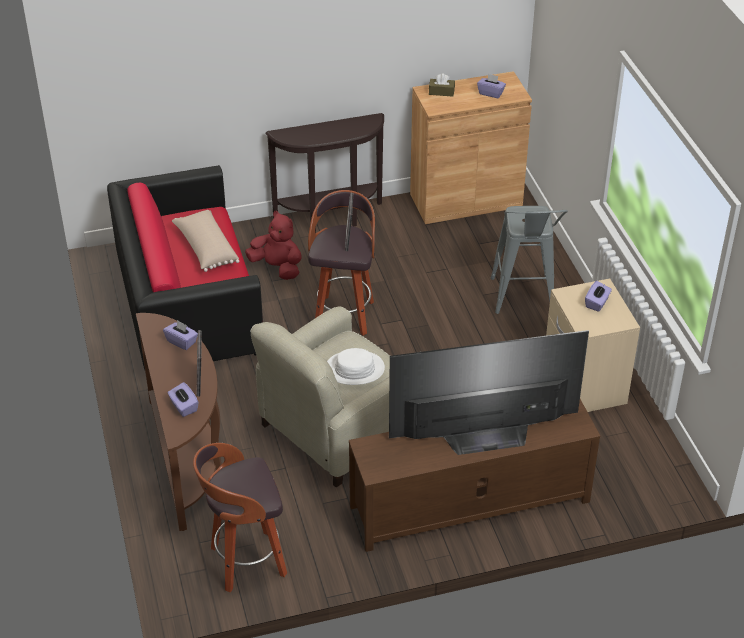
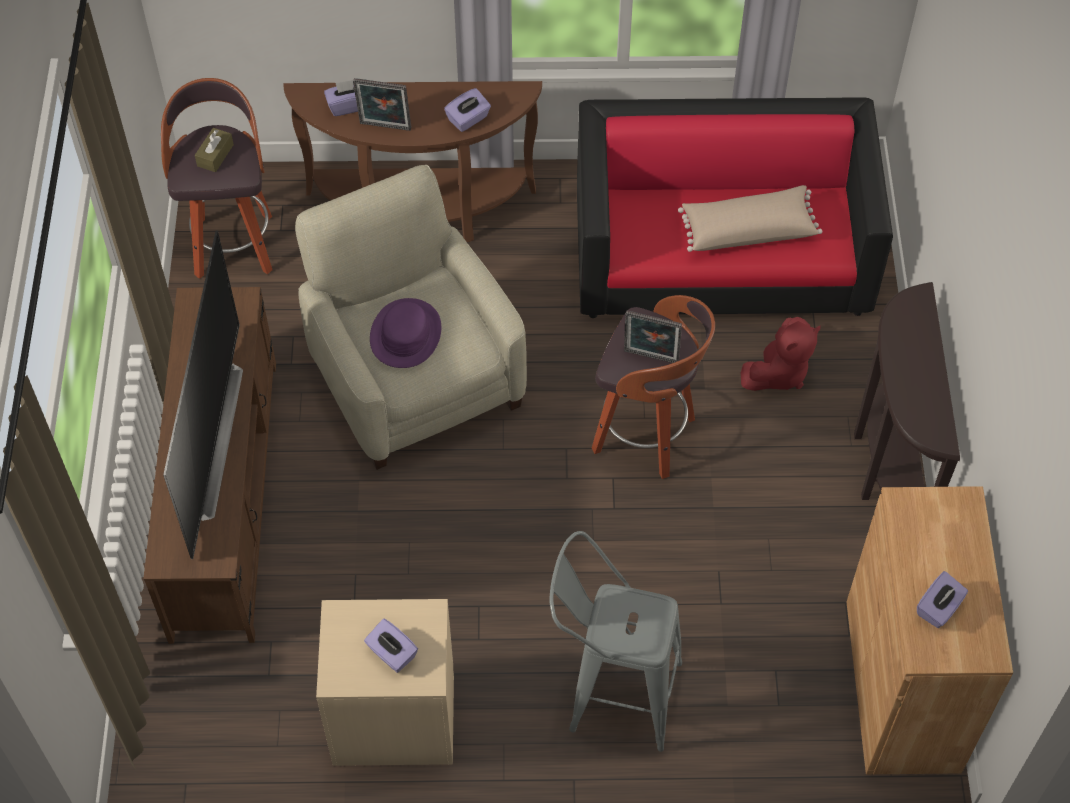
camera: 105 degrees right, 15 degrees up
(354, 369) = (405, 334): white hat -> purple hat
(441, 92) = (956, 527): brown tissue box -> brown tissue box (215, 155)

